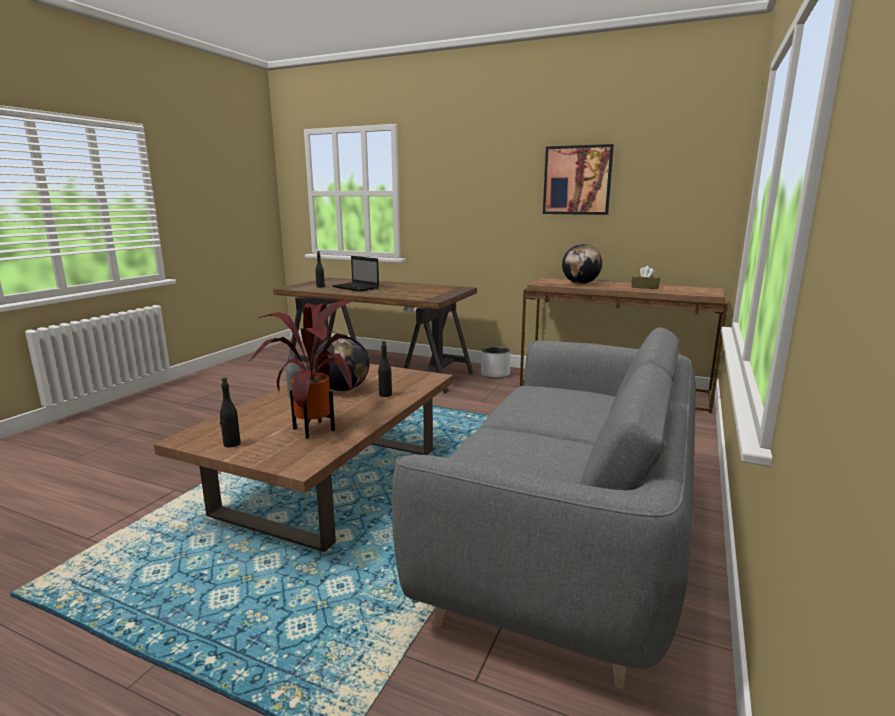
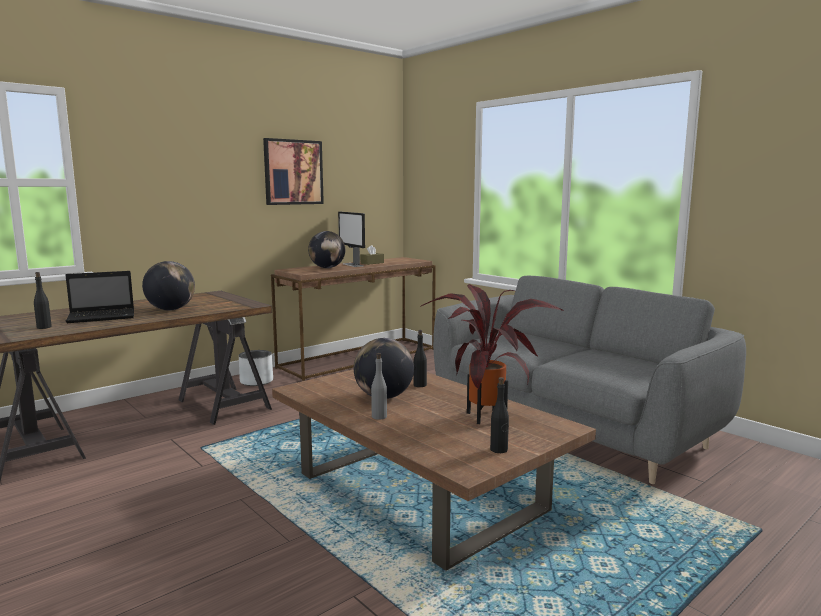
camera: 65 degrees left, 5 degrees down
(393, 291) = (171, 309): none -> globe
(617, 285) = (353, 265): none -> monitor

